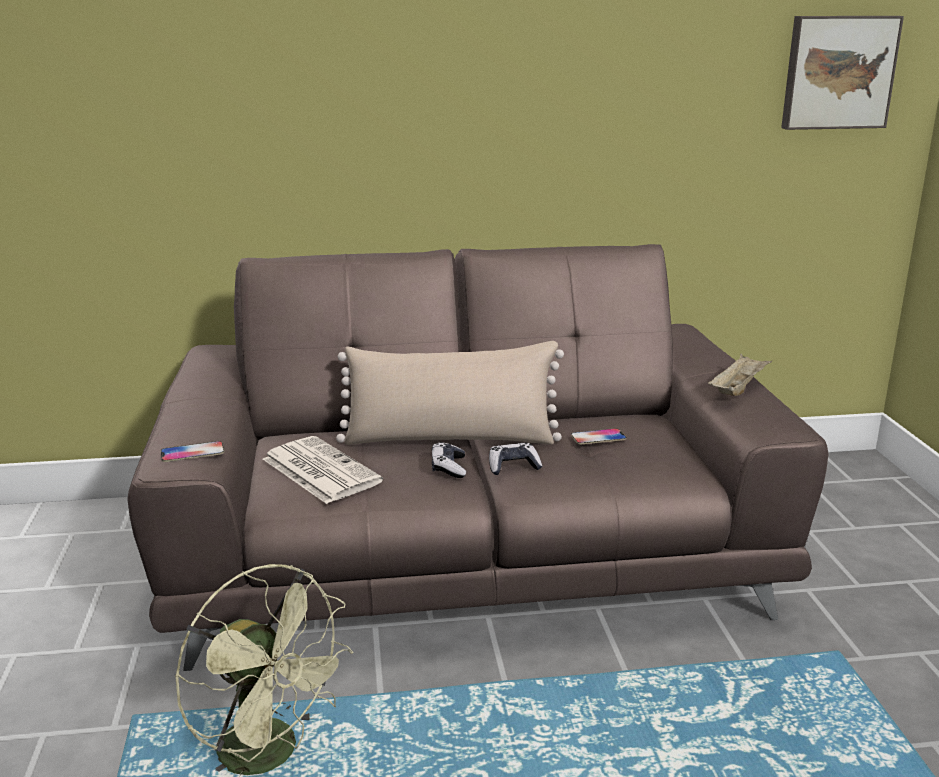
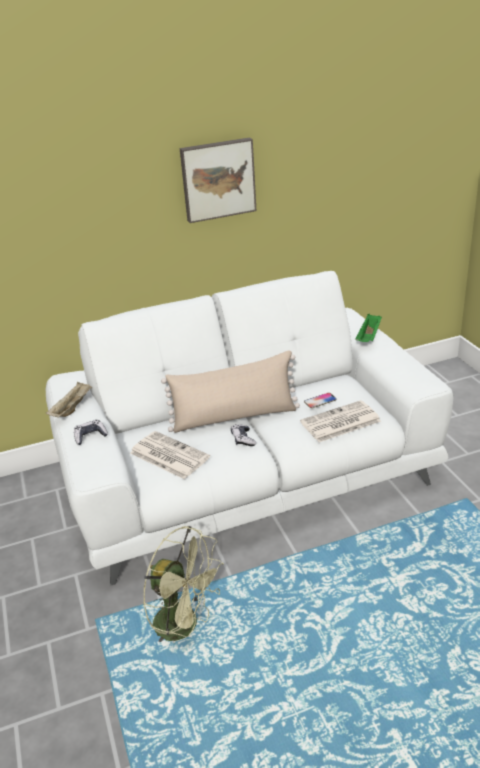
camera: 10 degrees left, 10 degrees up
(192, 453) = (100, 465): phone -> none
(470, 554) = (247, 474): brown sofa -> white sofa
(513, 466) = (280, 431): game controller -> game controller (90, 436)
(618, 469) = (339, 422): none -> newspaper
(705, 359) = (369, 337): none -> green tray
(737, 389) = (394, 359): beige tray -> beige tray (73, 407)
(838, 72) = (424, 144): picture -> picture (217, 179)

